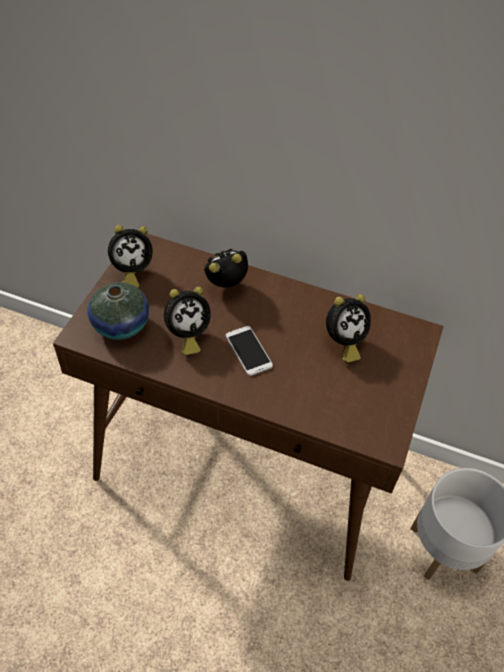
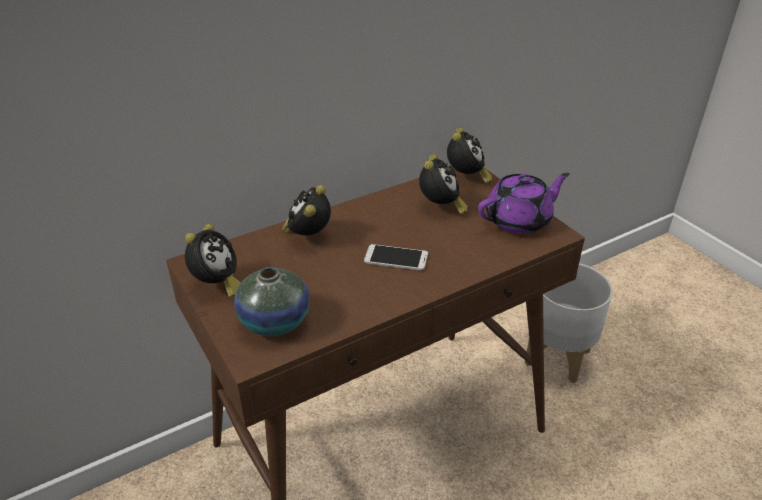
camera: 50 degrees left, 15 degrees down
(187, 335) = (338, 285): alarm clock -> alarm clock (466, 178)
(379, 406) = (519, 220): none -> purple teapot

